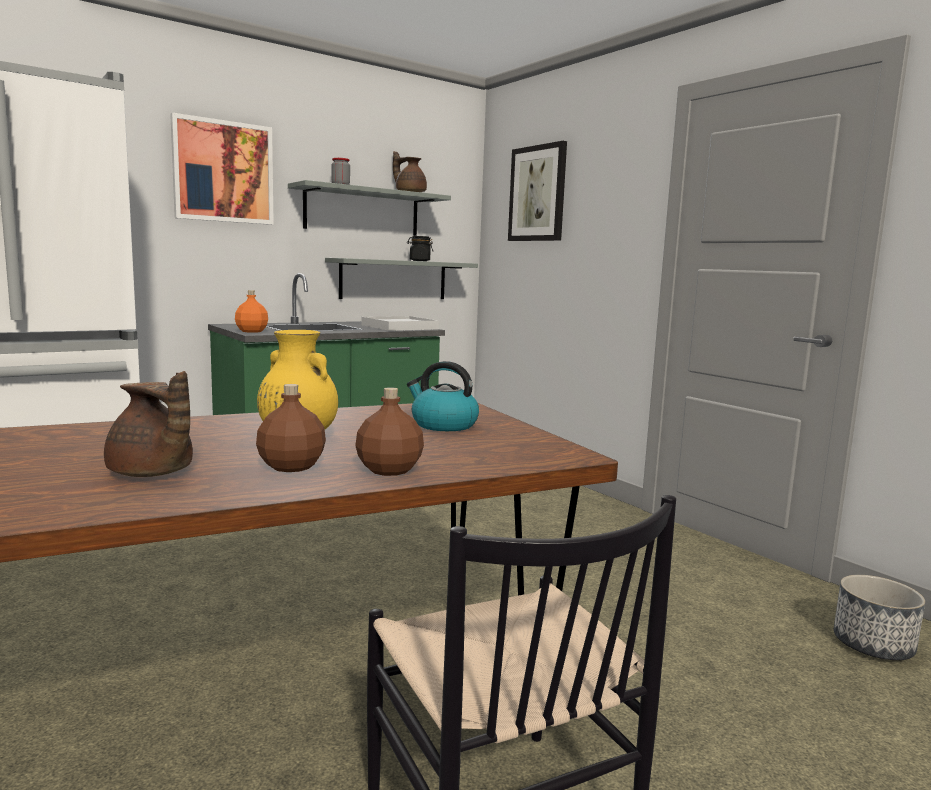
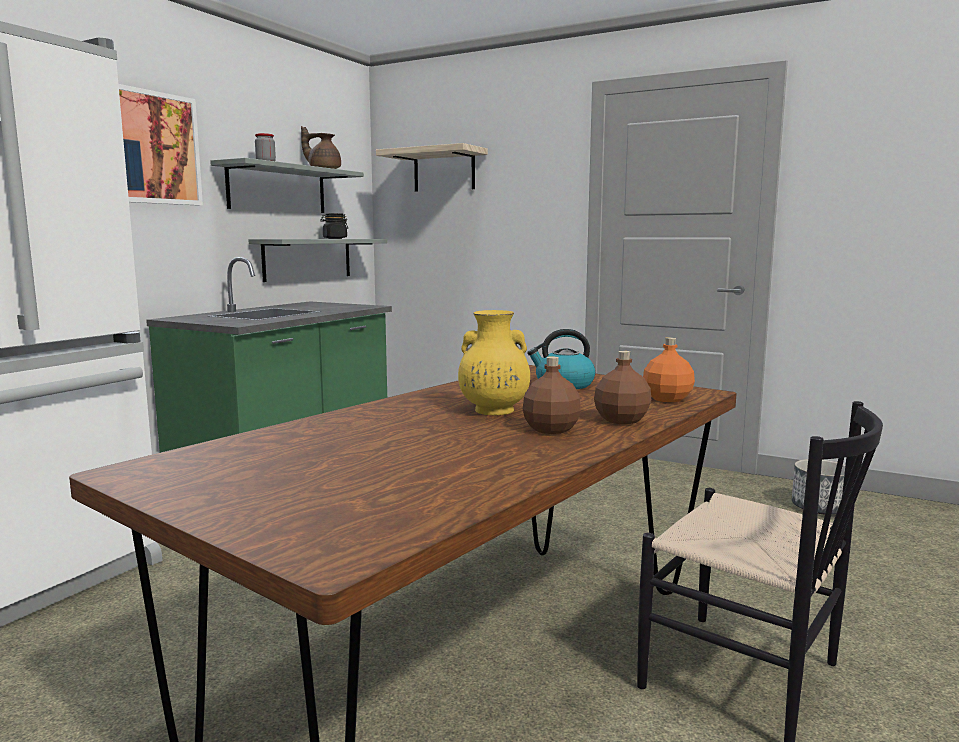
camera: 25 degrees left, 0 degrees up
(152, 473) = (466, 452): brown teapot -> none
(252, 331) = (228, 322): orange bottle -> orange bottle (668, 399)
(399, 327) = (345, 307): white tray -> none
(538, 194) = (444, 171): picture -> shelf

